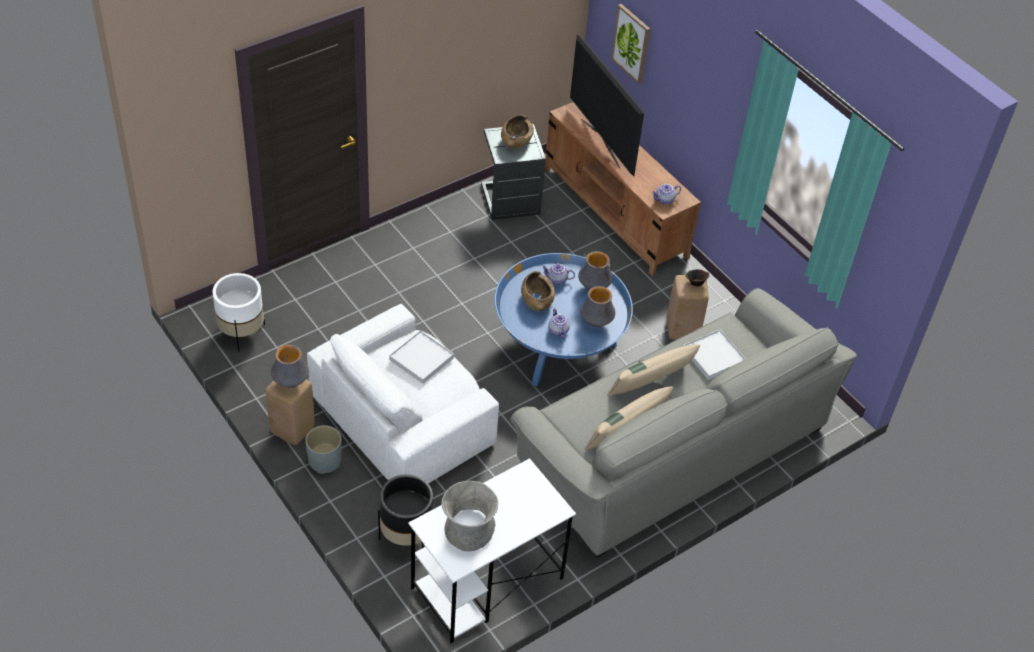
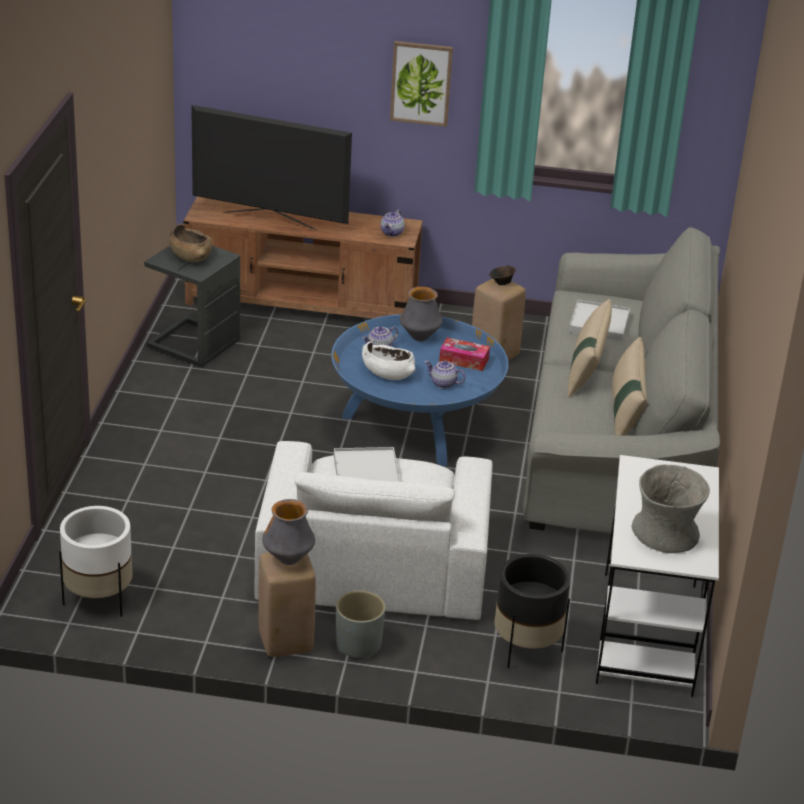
camera: 45 degrees left, 15 degrees down
(536, 299) = (387, 372): brown bowl -> white bowl
(595, 323) = (464, 360): vase -> tissue box
(631, 43) = (262, 85): picture -> picture (421, 83)

